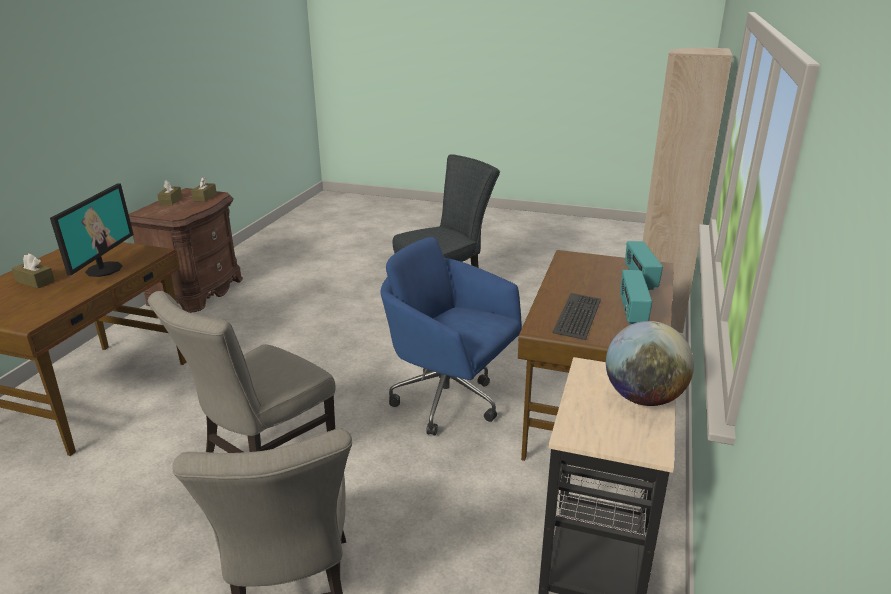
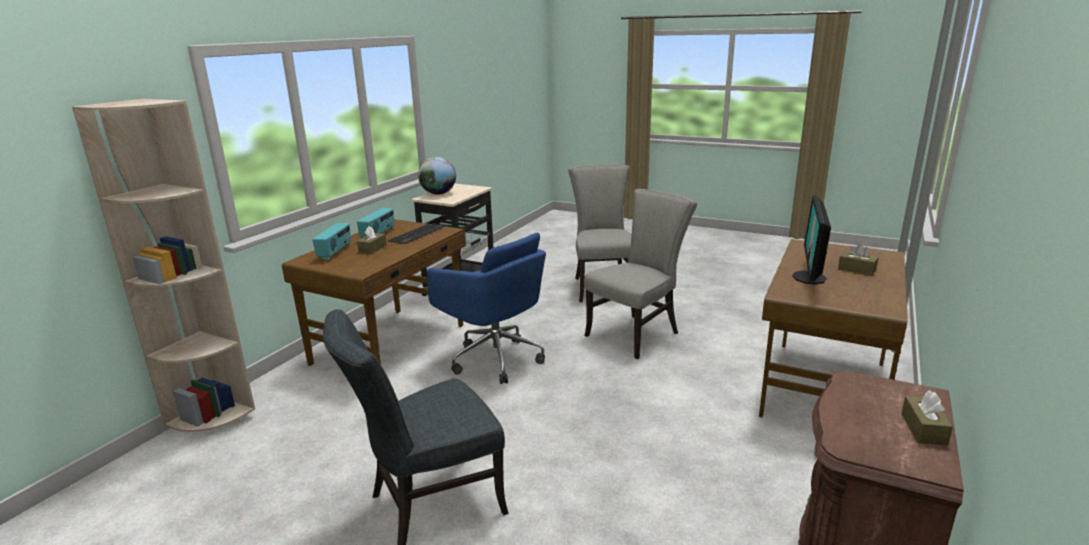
camera: 170 degrees left, 5 degrees down
(205, 197) = (865, 437): brown tissue box -> brown tissue box (372, 249)

